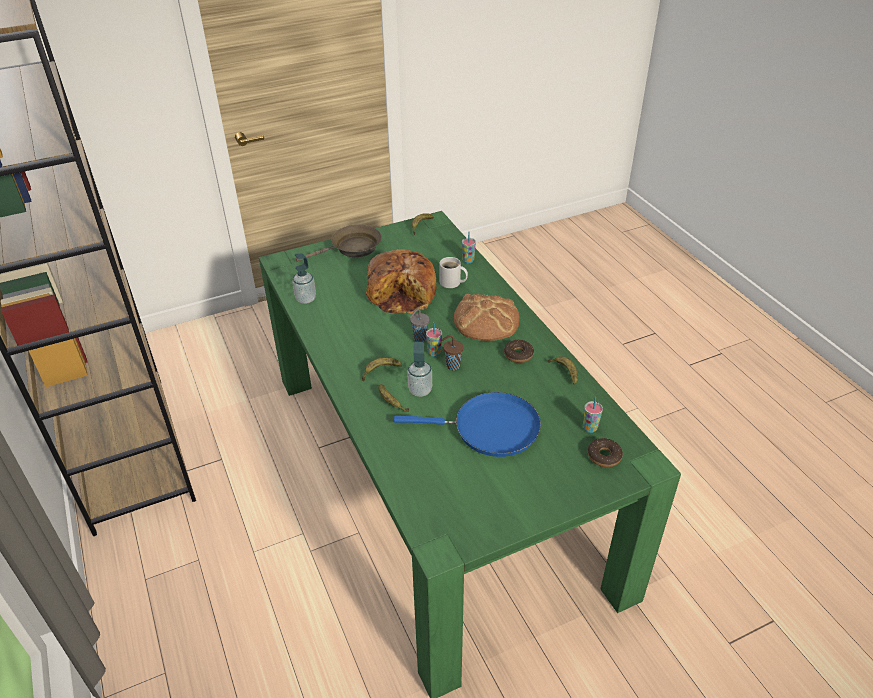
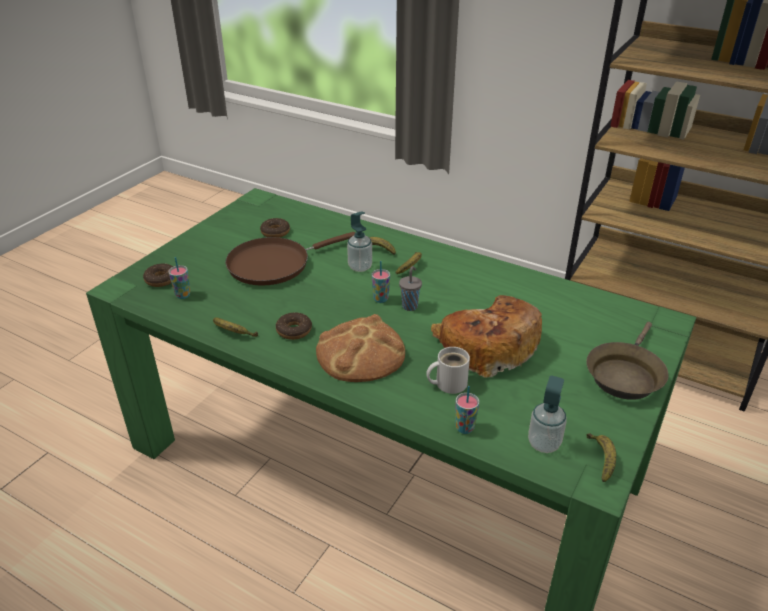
camera: 145 degrees right, 5 degrees down
(306, 299) = (570, 296): soap dispenser -> soap dispenser (543, 443)
(452, 366) = (352, 295): brown cup -> none
(460, 474) = (275, 232): none -> donut
(490, 428) = (274, 264): blue frying pan -> brown frying pan

